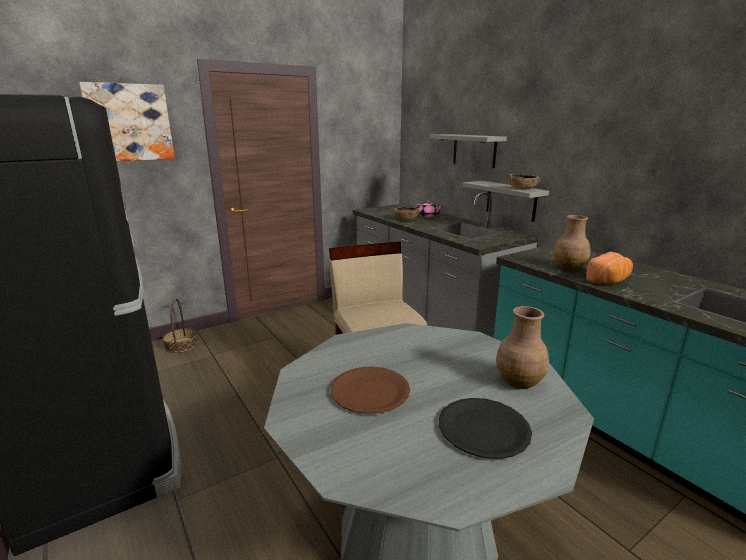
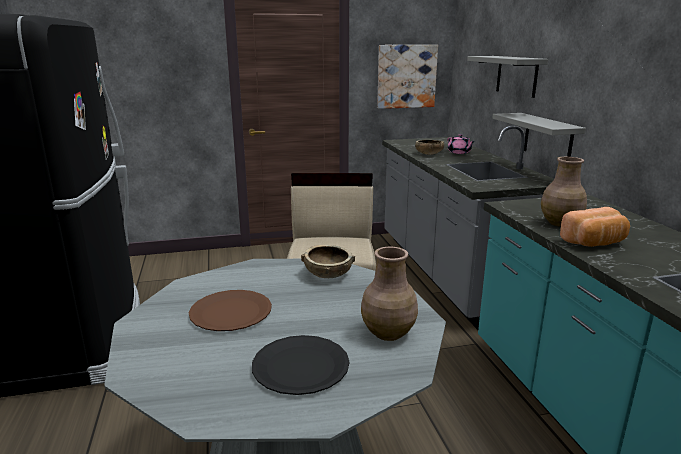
camera: 20 degrees right, 0 degrees up
(129, 123) = (155, 41): picture -> picture (406, 76)
(181, 345) = (187, 260): basket -> none
(522, 189) = (552, 124): brown bowl -> brown bowl (328, 274)

